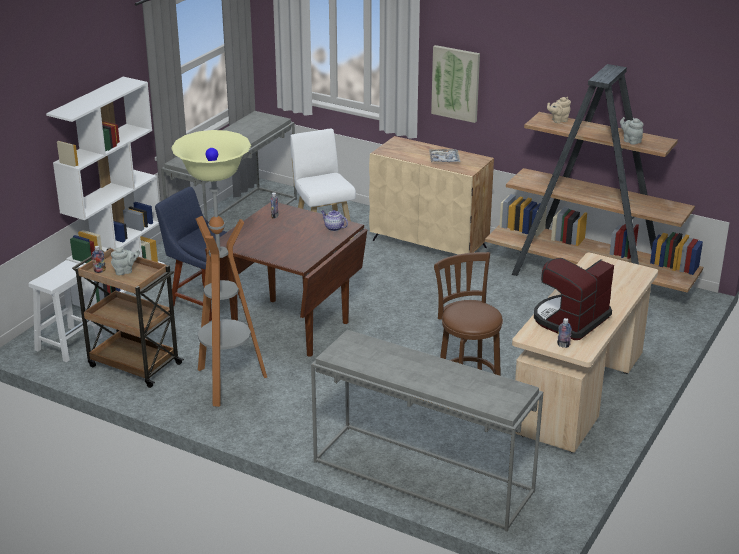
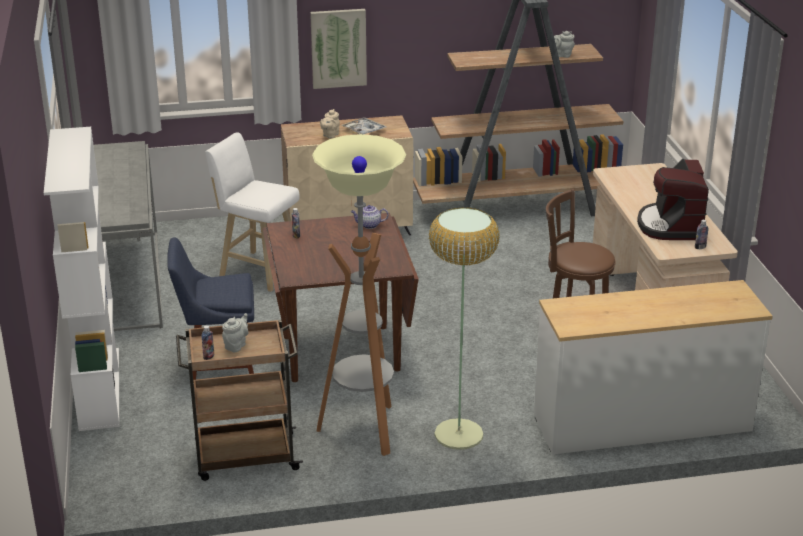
camera: 40 degrees left, 0 degrees up
(69, 343) = (141, 470): white stool -> none
(280, 417) = (458, 435): none -> floor lamp
(420, 477) = (642, 424): grey console table -> white dresser
(558, 120) = (477, 55): beige teapot -> beige teapot (330, 135)

